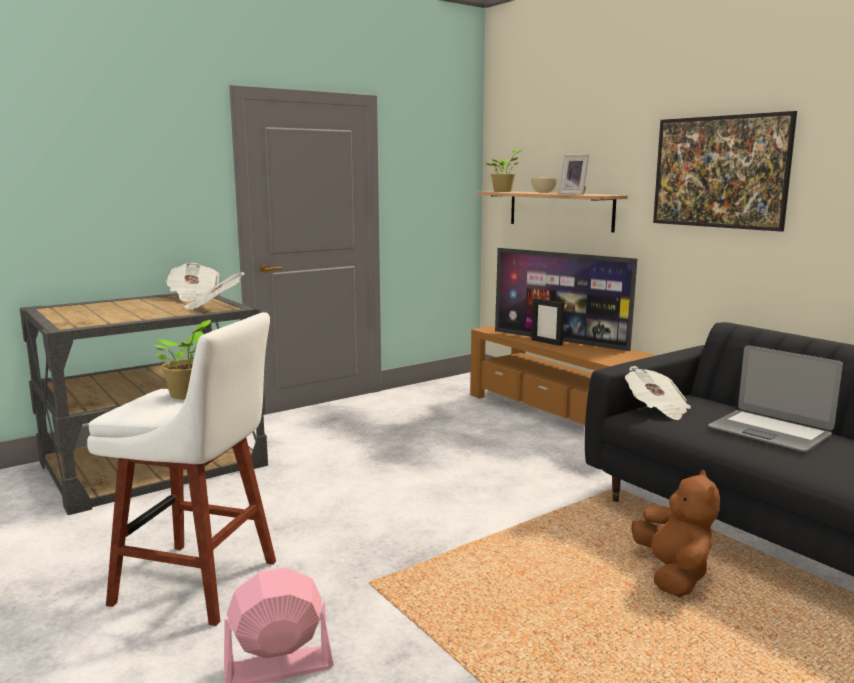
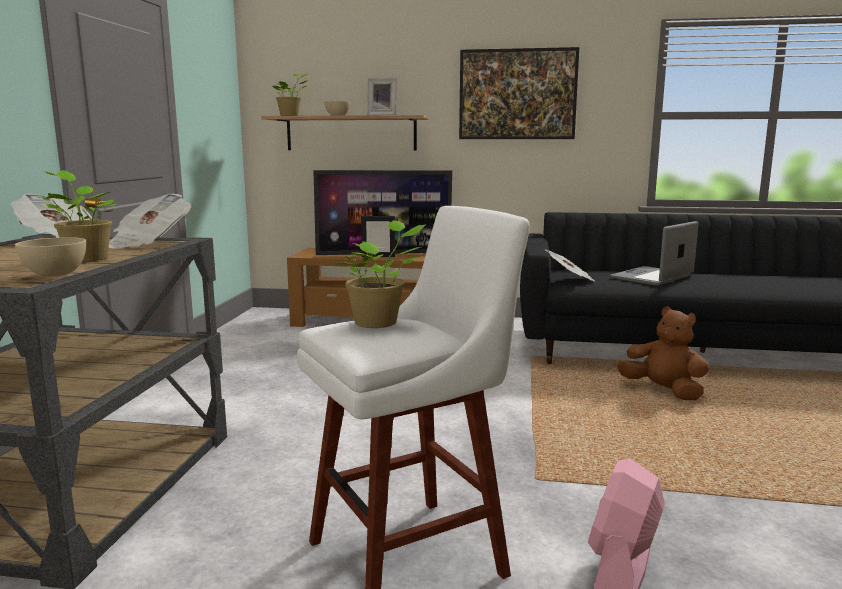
camera: 45 degrees left, 0 degrees up
(95, 323) = (55, 274): none -> beige bowl
(149, 314) = (86, 258): none -> potted plant
(769, 432) = (652, 277): laptop -> laptop turned 135 degrees clockwise

